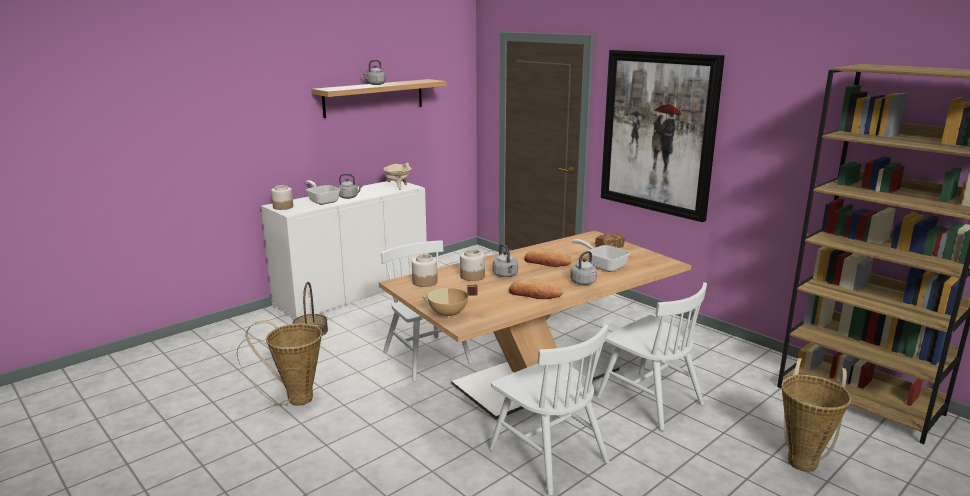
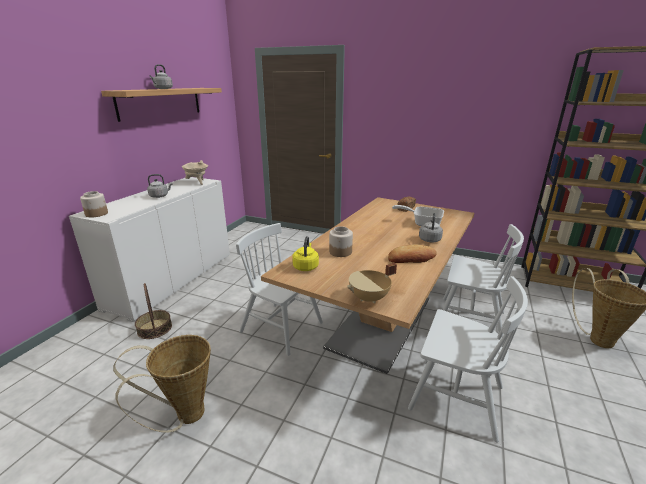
camera: 25 degrees left, 5 degrees up
(322, 201) = (135, 202): frying pan -> none
(425, 282) = (306, 266): jar -> yellow kettle
(506, 275) = (365, 245): grey kettle -> none
(547, 262) = (381, 228): bread -> none
(658, 133) = (405, 119): picture -> none

